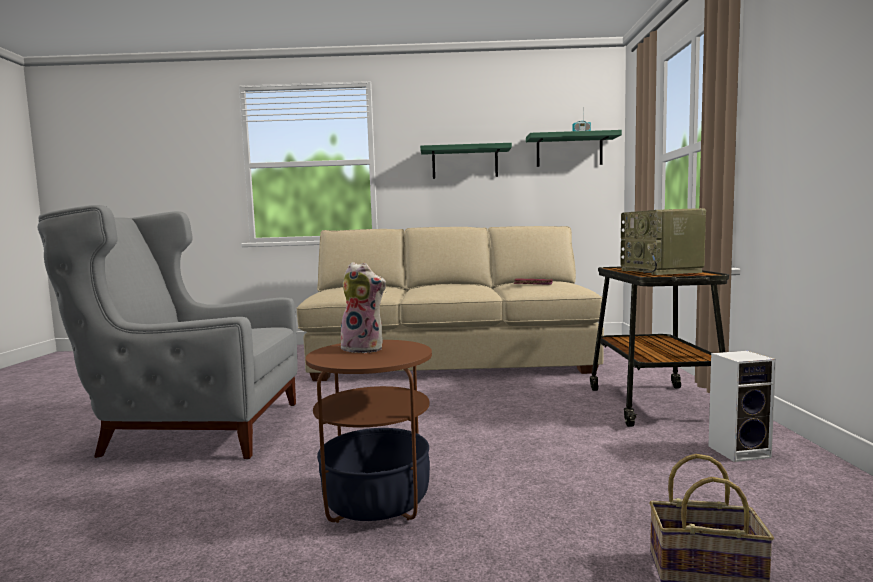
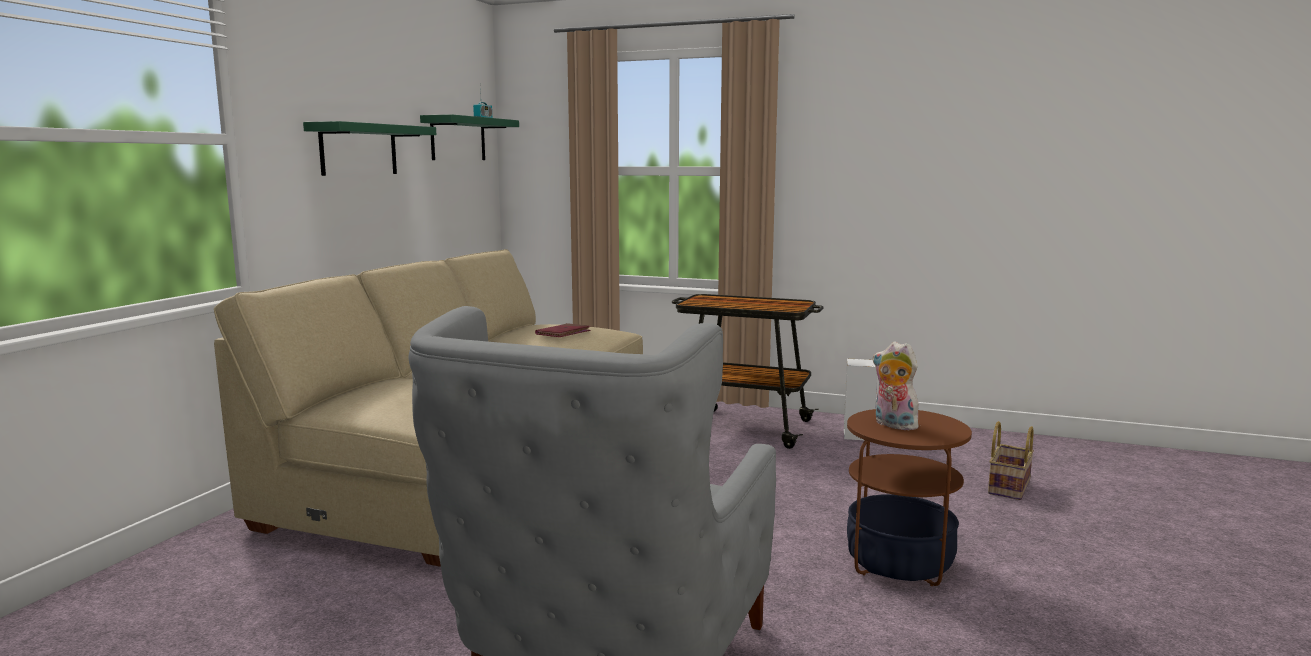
camera: 70 degrees left, 5 degrees up
(365, 348) = (893, 425): plush toy -> plush toy turned 90 degrees counterclockwise
(661, 271) = (763, 303): radio -> none

